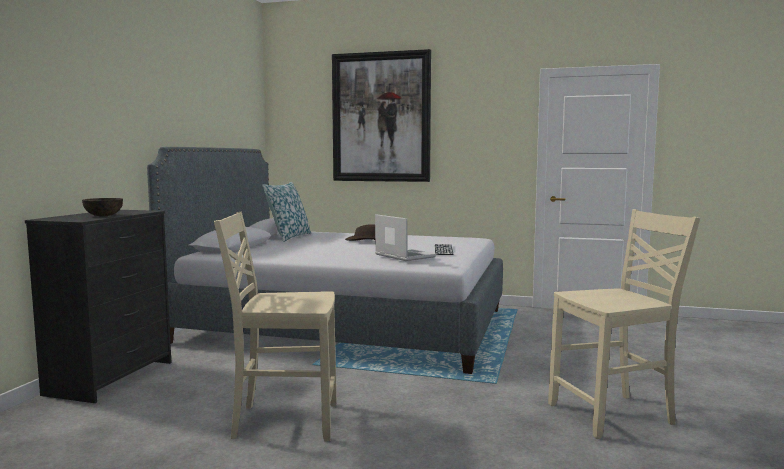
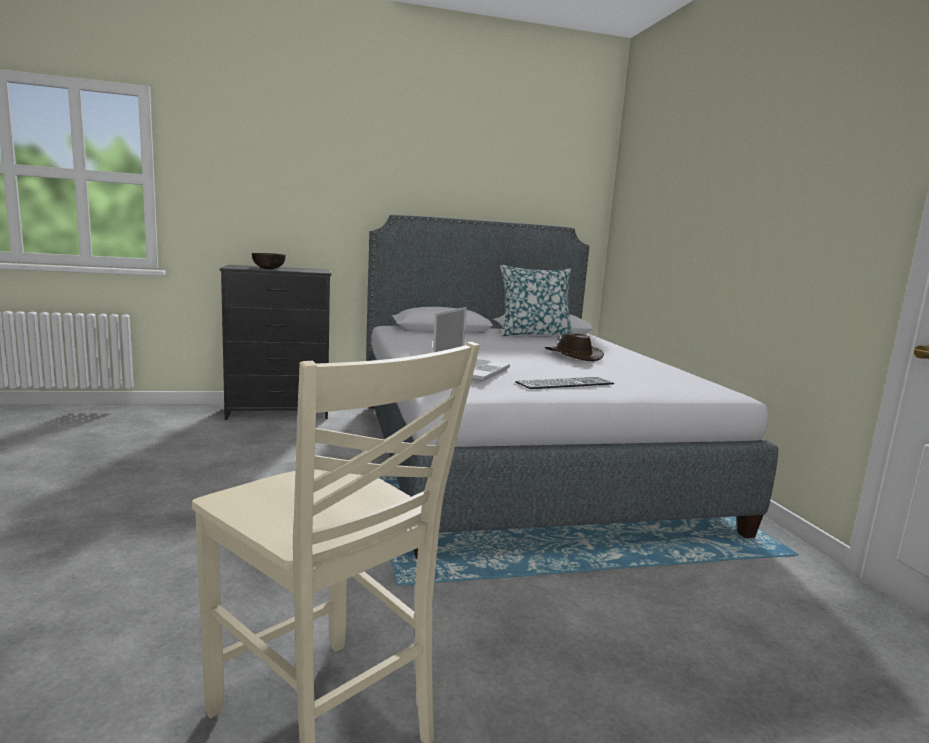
camera: 60 degrees right, 5 degrees up
(284, 421) = (209, 486): beige chair -> none
(381, 117) = (705, 181): picture -> none

